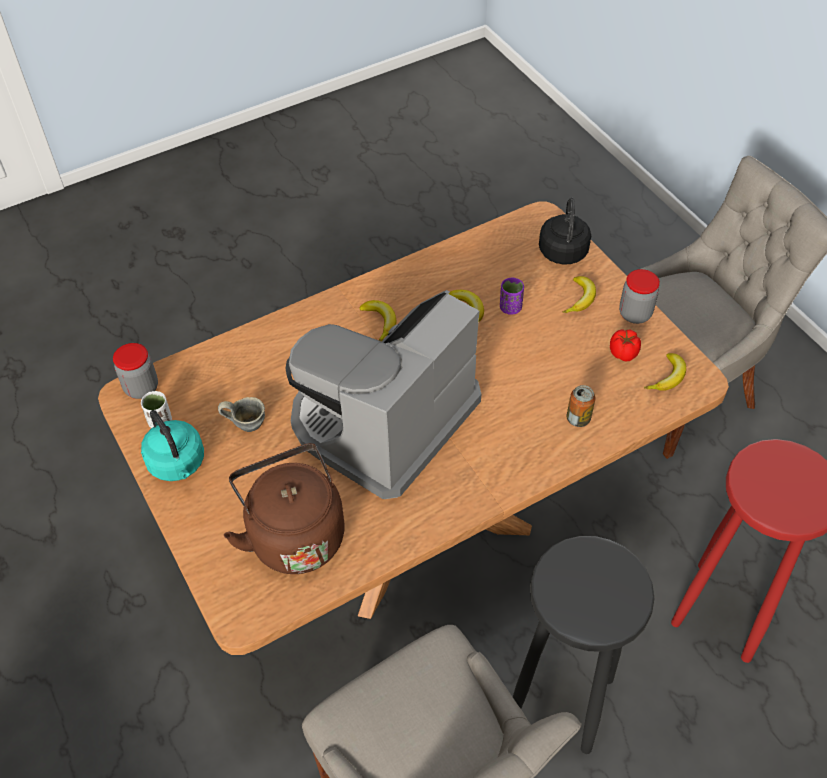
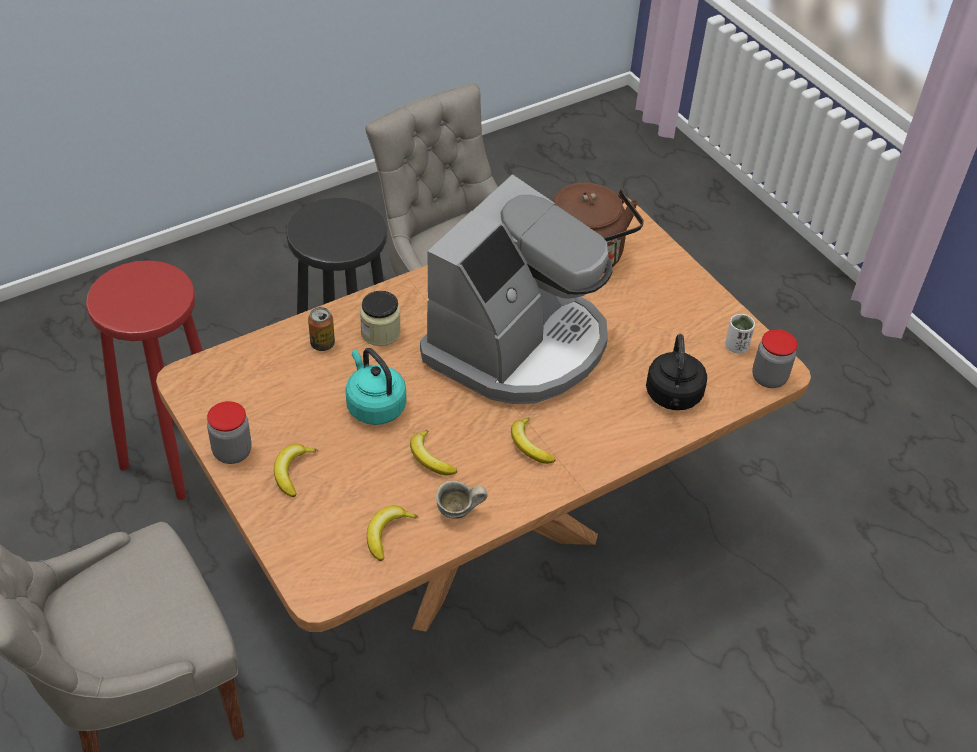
camera: 175 degrees right, 5 degrees down
(178, 464) = (704, 311): turquoise kettle -> turquoise kettle (374, 405)
(247, 423) = (650, 344): grey mug -> grey mug (458, 514)
(510, 308) = (377, 461): purple cup -> none
(521, 432) = (380, 333): none -> jar
(563, 249) = (300, 540): black kettle -> black kettle (673, 397)
(623, 354) = (259, 407): tomato -> none
(668, 377) = (218, 382): banana -> banana (387, 534)

